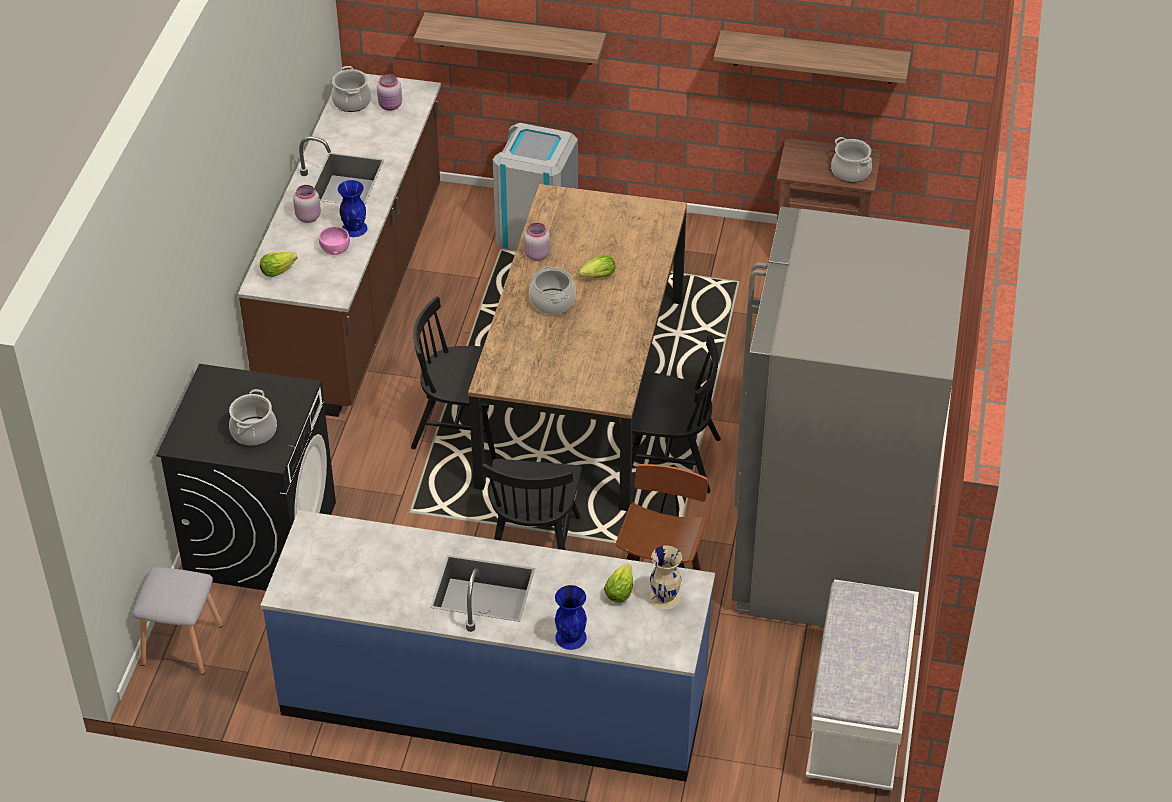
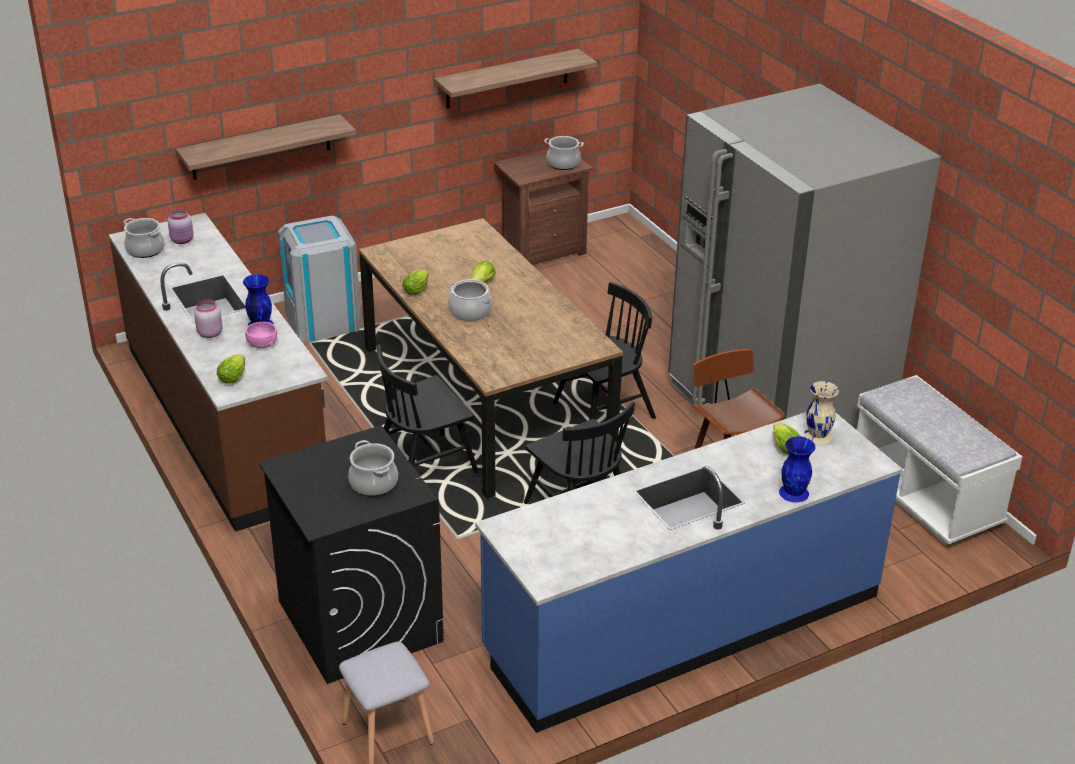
camera: 40 degrees left, 10 degrees down
(536, 254) = (417, 289): pink jar -> lettuce

